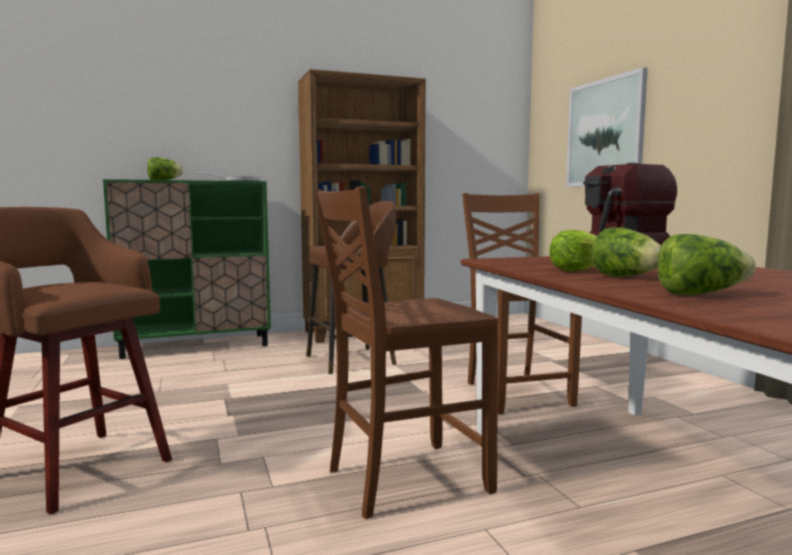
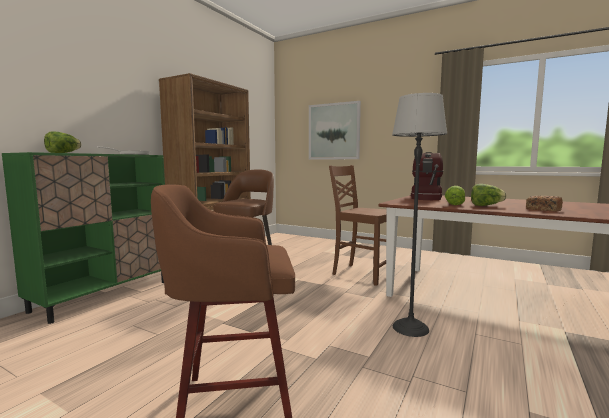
camera: 40 degrees left, 0 degrees up
(404, 479) = (410, 328): brown chair -> floor lamp
(699, 294) = (543, 210): lettuce -> bread

